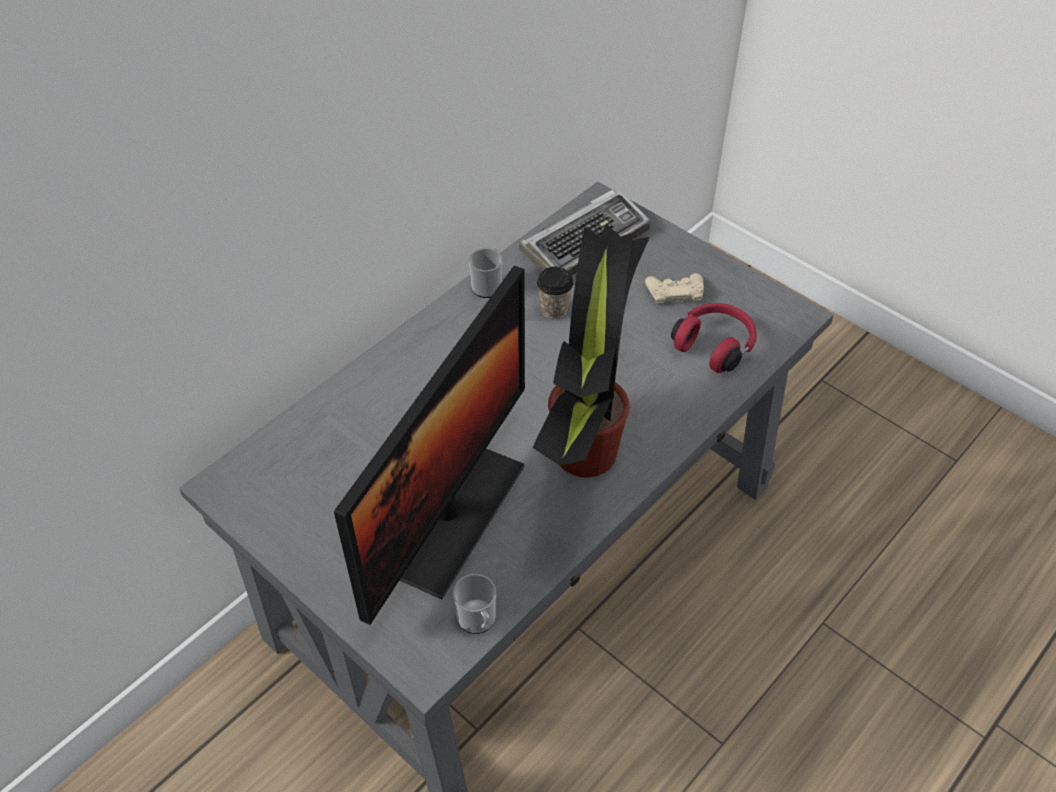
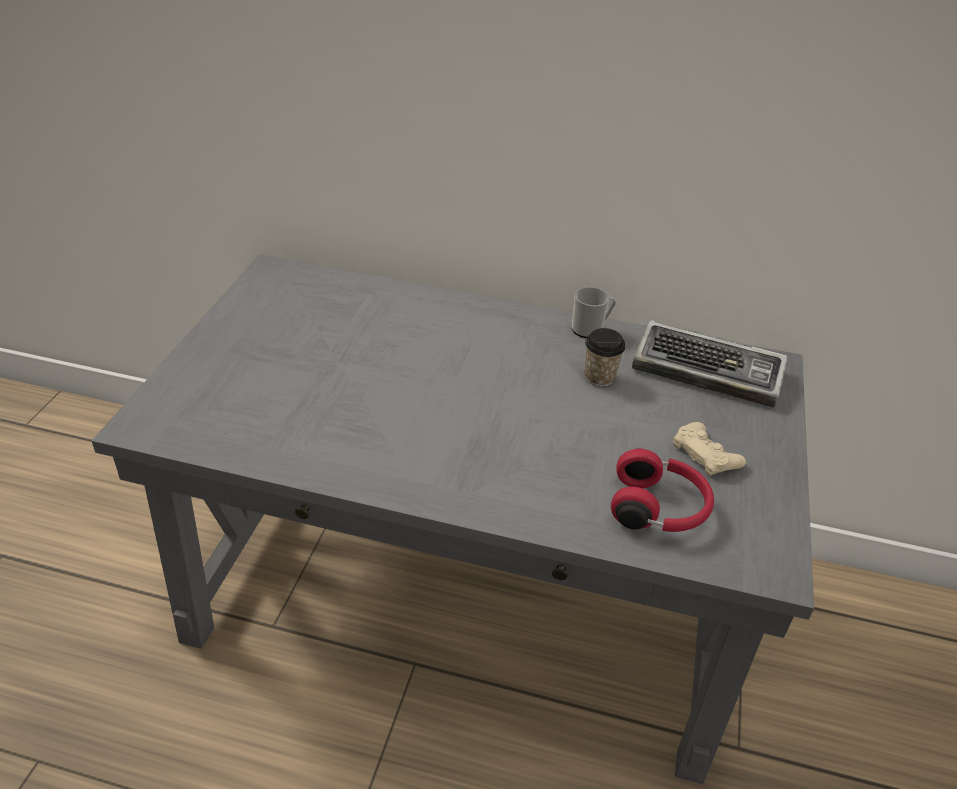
camera: 60 degrees right, 10 degrees down
(450, 515) = (308, 390): monitor -> none
(478, 621) = (199, 442): mug -> none
(586, 449) = (439, 451): potted plant -> none

